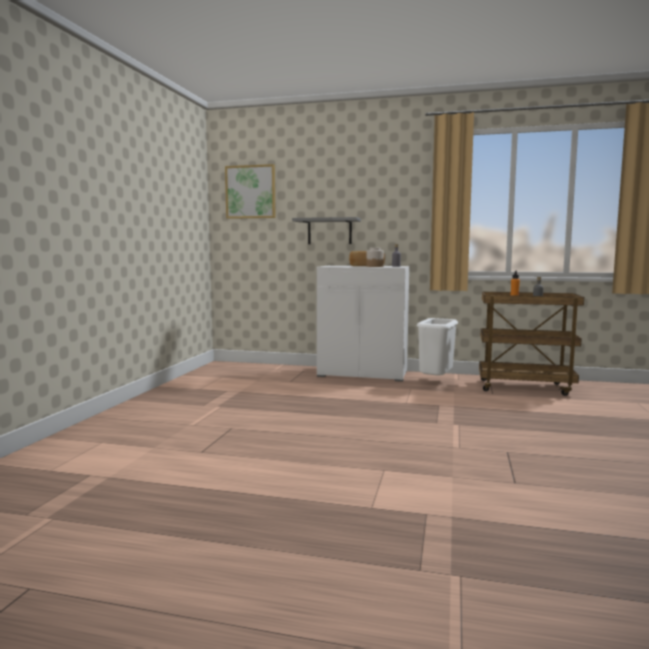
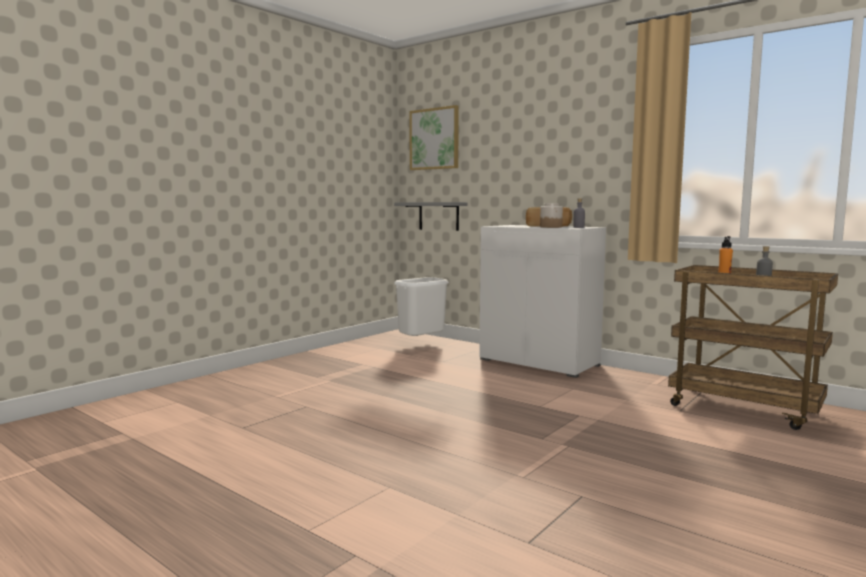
camera: 25 degrees right, 0 degrees up
(329, 231) = (514, 183): grey shelf -> grey shelf (439, 216)
(435, 382) = (618, 384): white trash can -> white trash can (421, 344)

